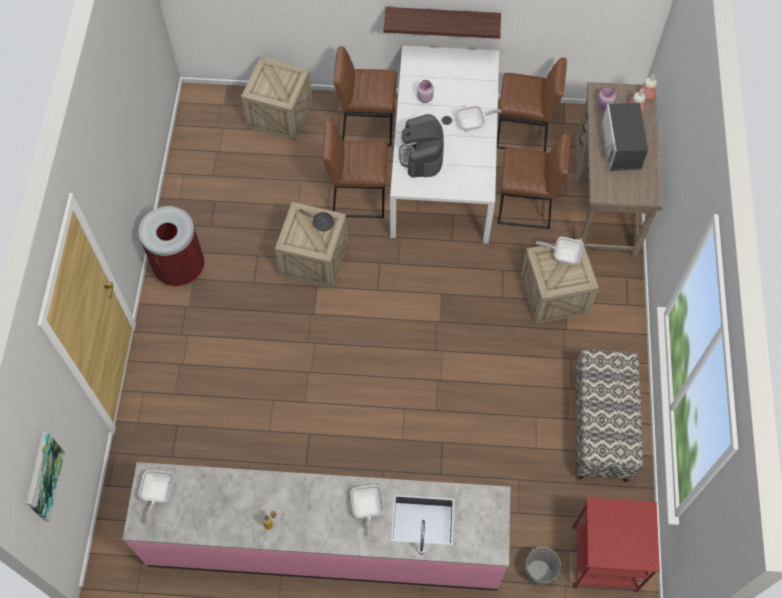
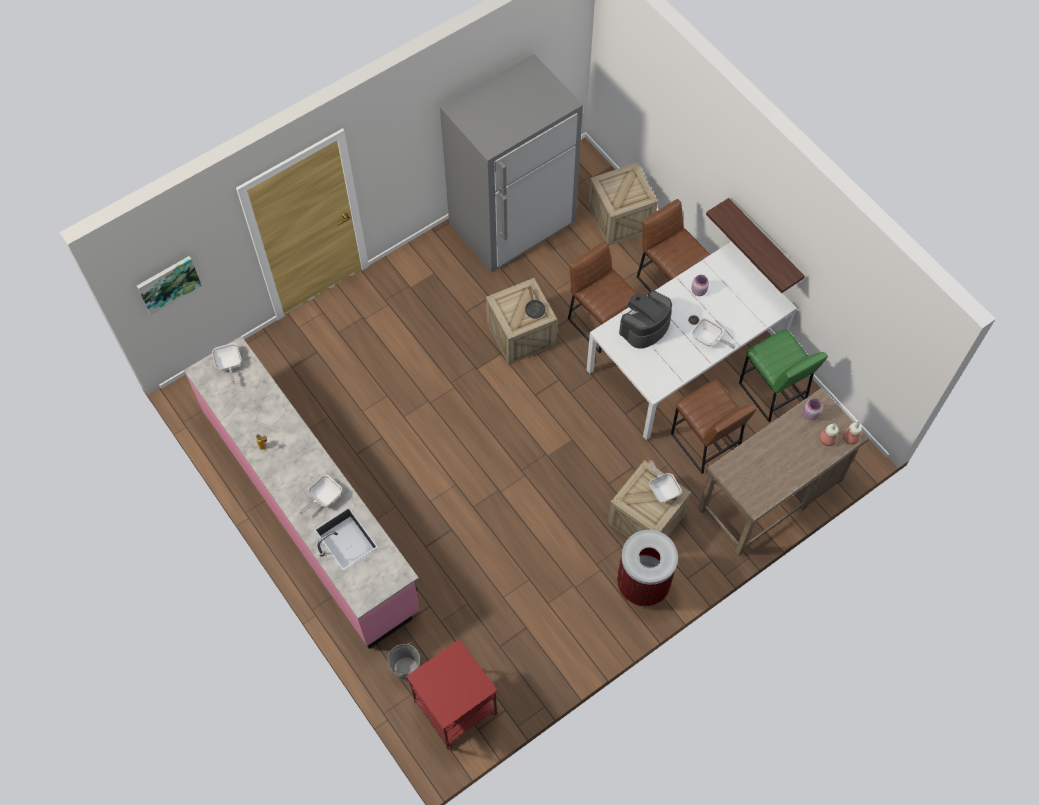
camera: 50 degrees right, 0 degrees up
(157, 494) = (229, 365): frying pan -> frying pan turned 75 degrees counterclockwise
(180, 268) = (434, 258): trash can -> trash can (642, 584)
(206, 188) = (513, 222): none -> grey fridge
(523, 133) = (773, 392): brown chair -> green chair
(602, 427) = (562, 632): bench -> none
(620, 147) = (780, 453): microwave -> none

